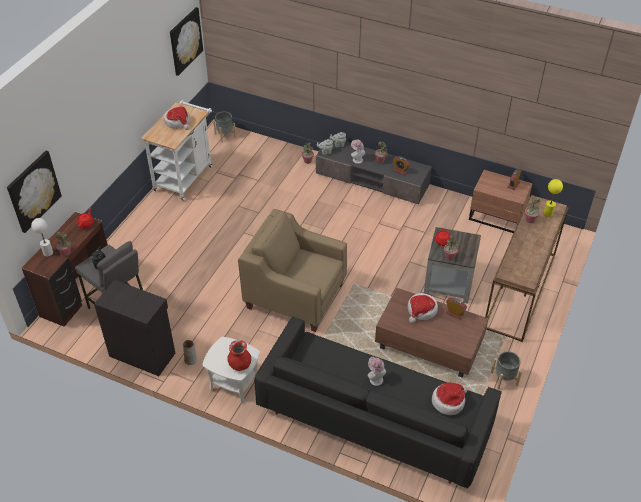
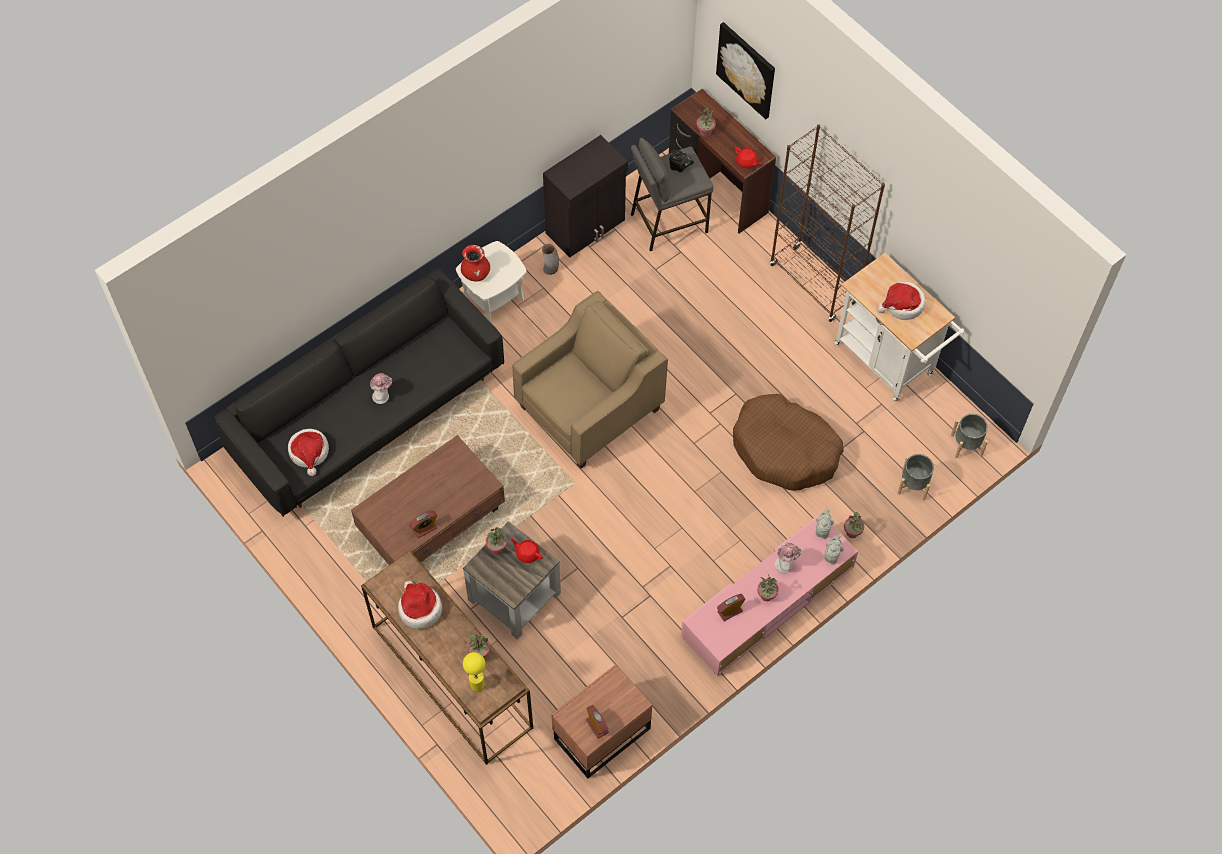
camera: 115 degrees right, 15 degrees up
(48, 253) = (713, 116): white table lamp -> none
(140, 222) = (814, 284): none -> brown bookcase
(185, 41) = (1014, 308): picture -> none
(271, 200) = (785, 450): none -> brown dog bed
(372, 179) = (767, 602): grey tv stand -> pink tv stand
(421, 311) = (450, 494): hat -> hat (419, 608)
(504, 379) = (335, 574): grey planter -> grey planter (913, 485)

